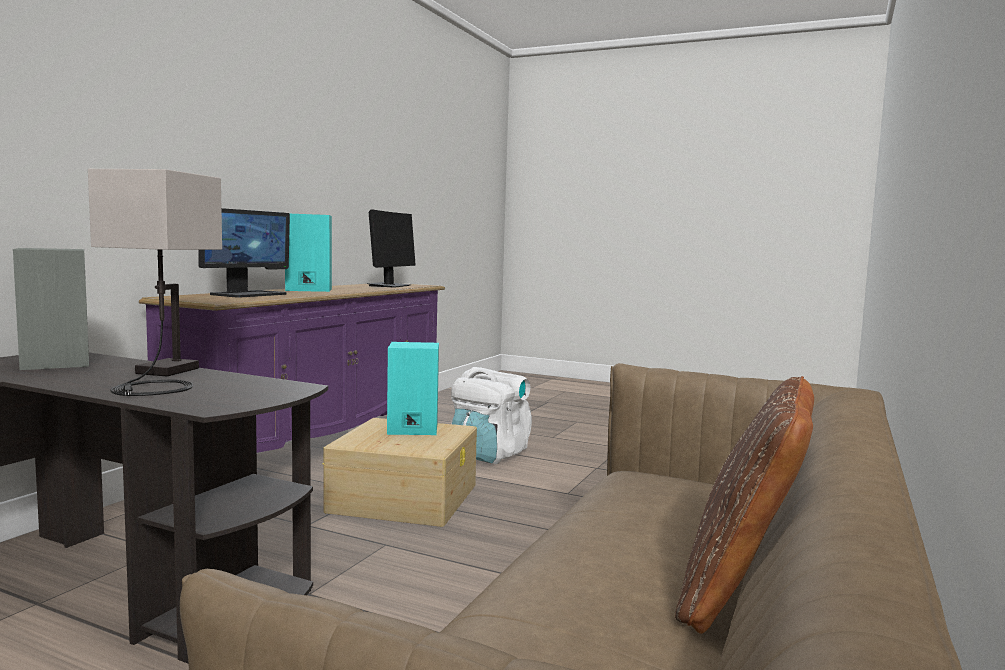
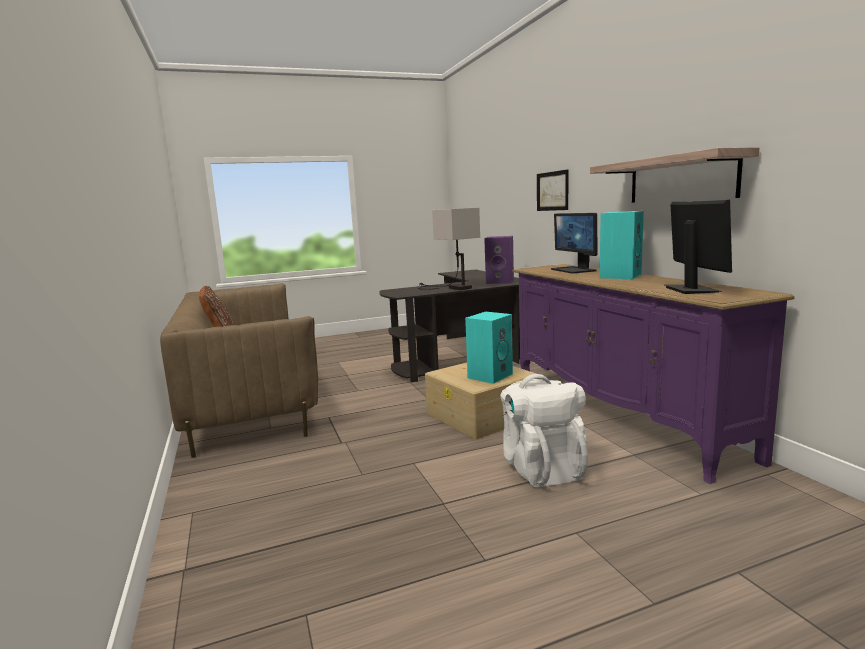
camera: 135 degrees right, 5 degrees up
(54, 362) = (500, 282): grey speaker -> purple speaker
(83, 157) = (552, 191): none -> picture
(305, 185) = (681, 179): none -> shelf
(389, 286) = (691, 289): monitor -> monitor turned 150 degrees counterclockwise

